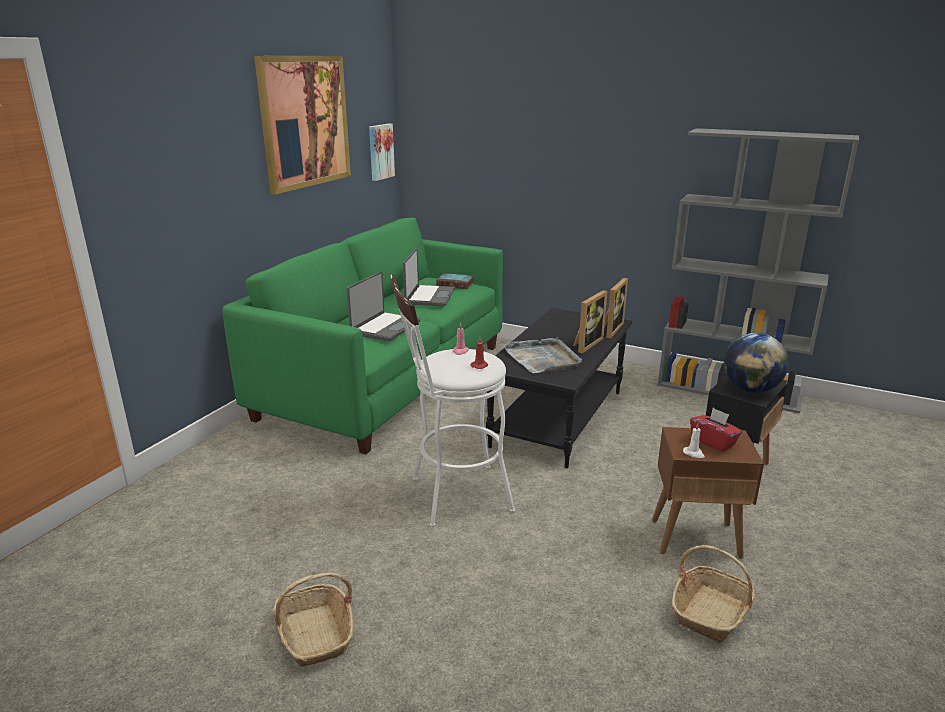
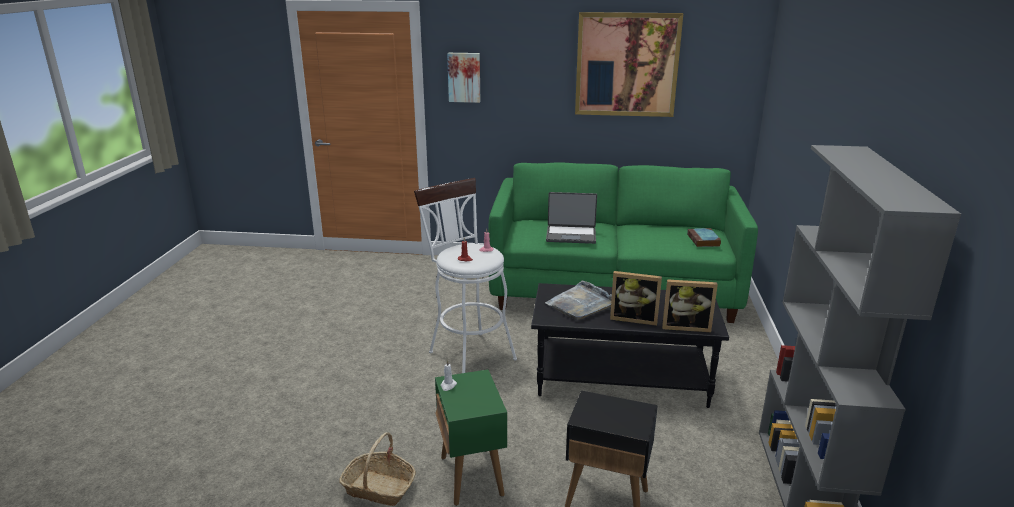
camera: 70 degrees right, 0 degrees up
(315, 635) = (321, 340): basket -> none
(380, 151) = (731, 103): picture -> picture (464, 77)
(429, 297) = (657, 237): laptop -> none
(696, 538) = (472, 476): brown side table -> green side table
(713, 442) = (473, 394): red tissue box -> none
(750, 389) = (602, 414): globe -> none

